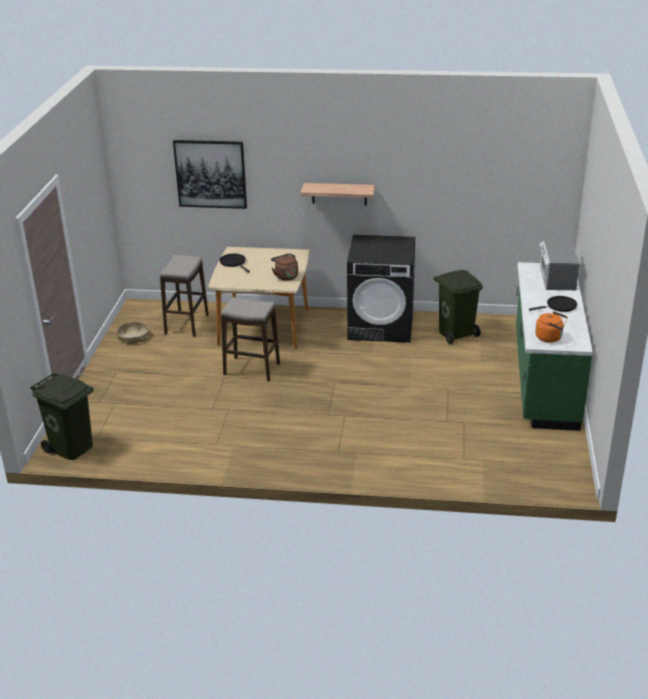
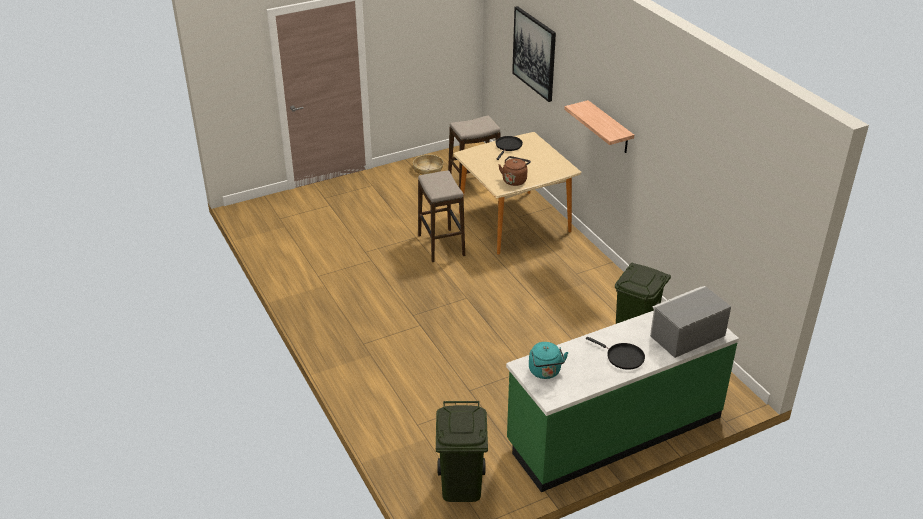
camera: 55 degrees right, 5 degrees up
(71, 448) = (257, 214): green trash can -> green trash can (460, 485)
(381, 326) = (592, 285): black washing machine -> none
(550, 338) = (545, 372): orange kettle -> turquoise kettle

